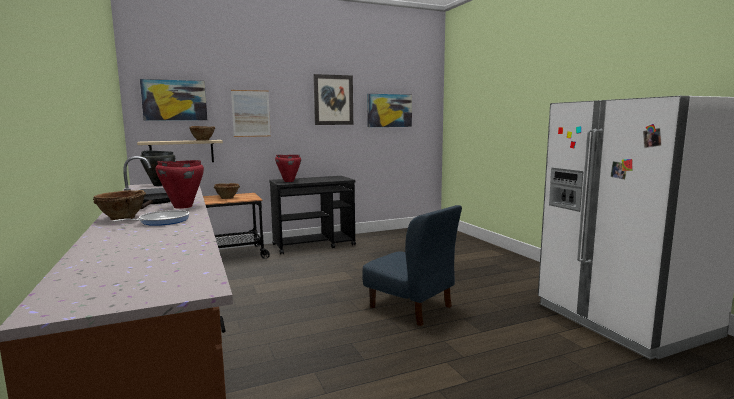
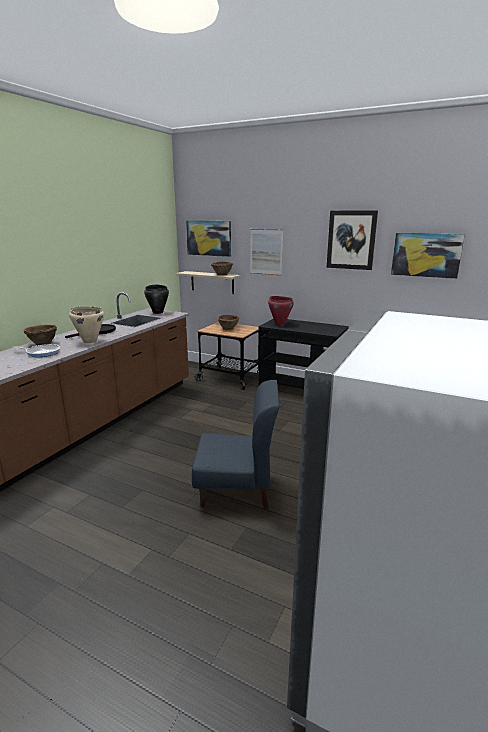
camera: 50 degrees right, 10 degrees up
(182, 207) = (90, 341): red cooking pot -> beige cooking pot
(411, 307) = (236, 489): blue chair -> blue chair turned 90 degrees counterclockwise

